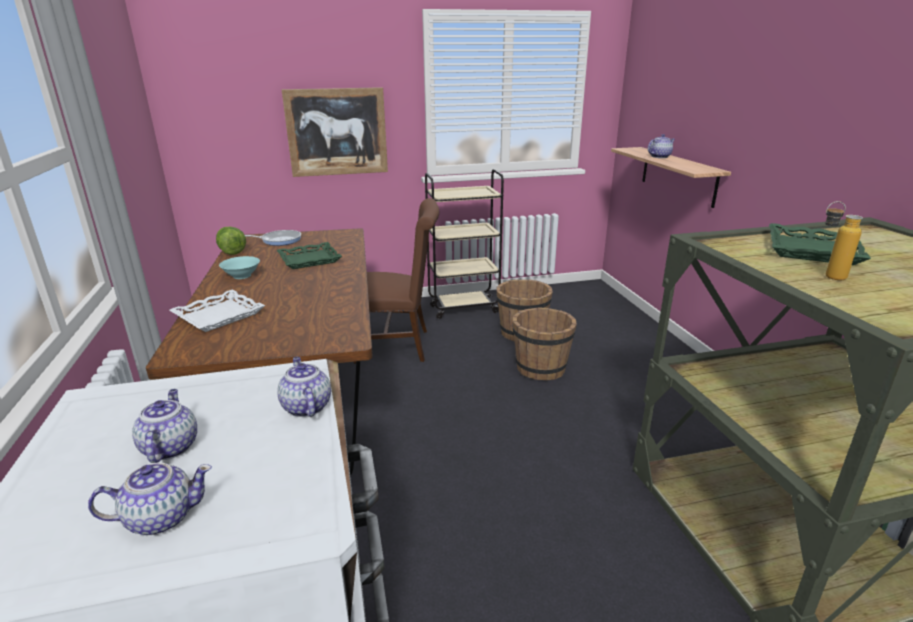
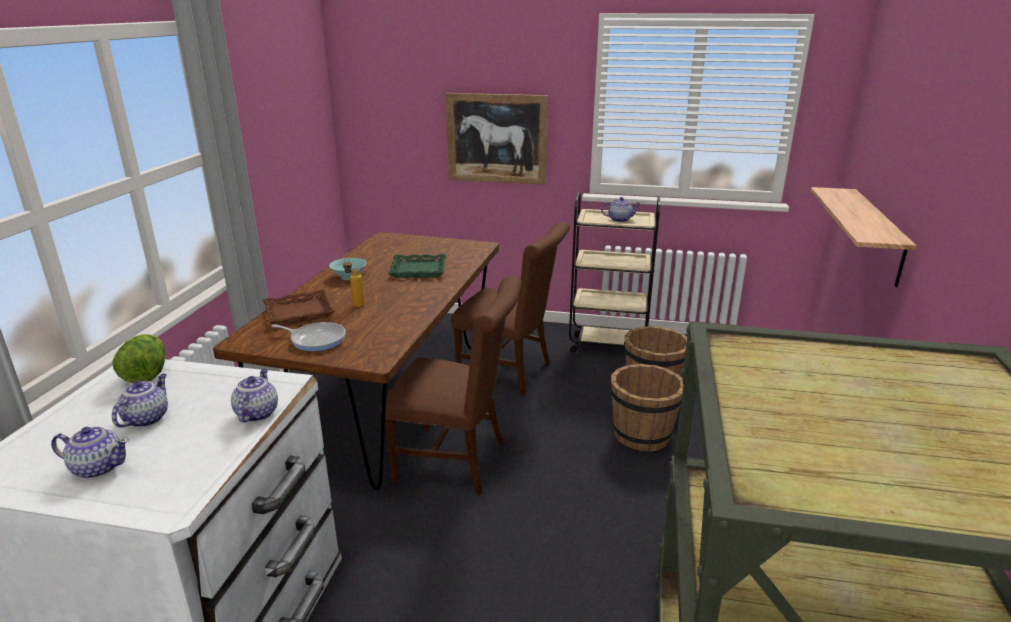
camera: 25 degrees right, 0 degrees up
(219, 316) = (299, 313): white tray -> brown tray
(231, 251) = (362, 249): lettuce -> lettuce (146, 374)
(279, 240) = (411, 244): frying pan -> frying pan (316, 339)
(406, 429) = (458, 460): none -> brown chair
(659, 157) = (853, 208): teapot -> teapot (620, 219)
(813, 251) = (835, 377): green tray -> none
(827, 277) = (789, 413): bottle -> bottle (355, 304)

